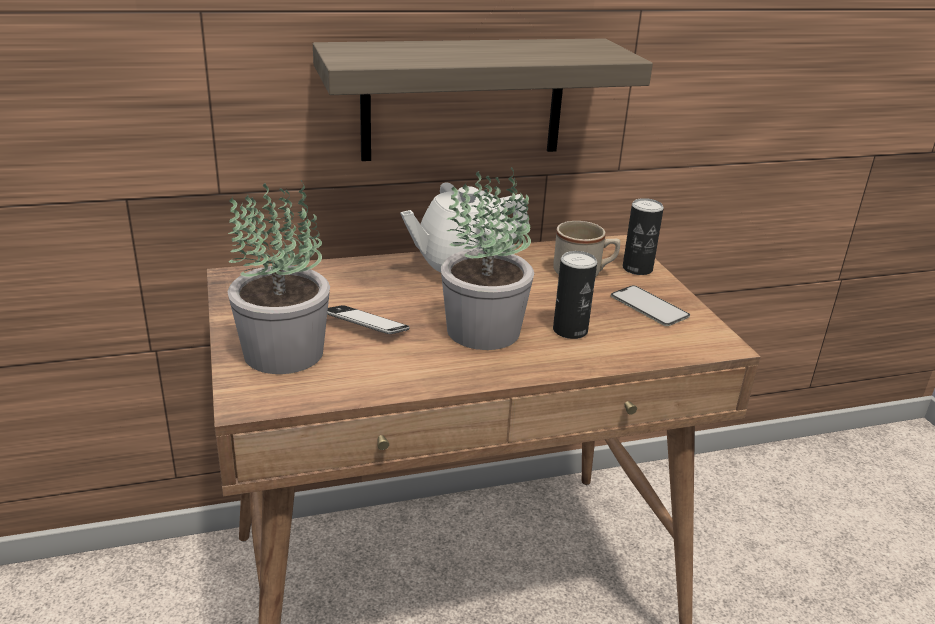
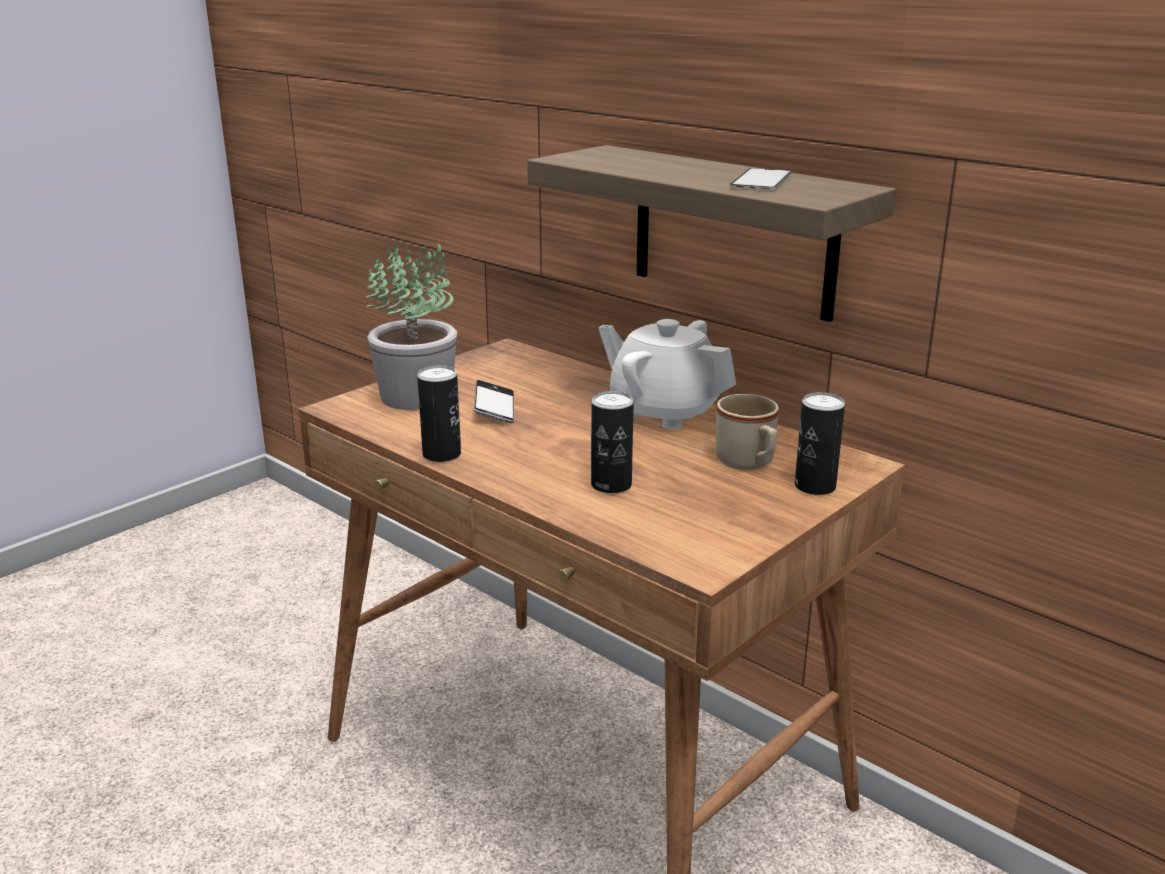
camera: 60 degrees right, 5 degrees down
(434, 380) = (441, 454): none -> can
(482, 329) = (555, 449): potted plant -> none
(649, 306) = (730, 511): phone -> phone (761, 180)

